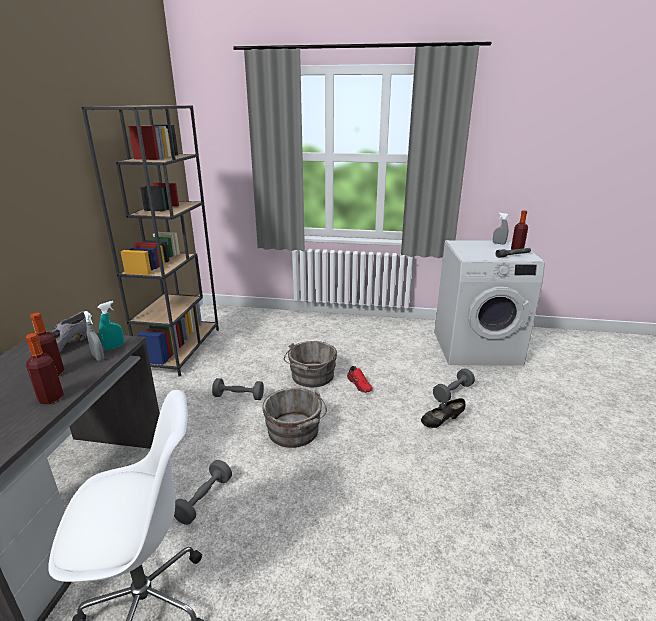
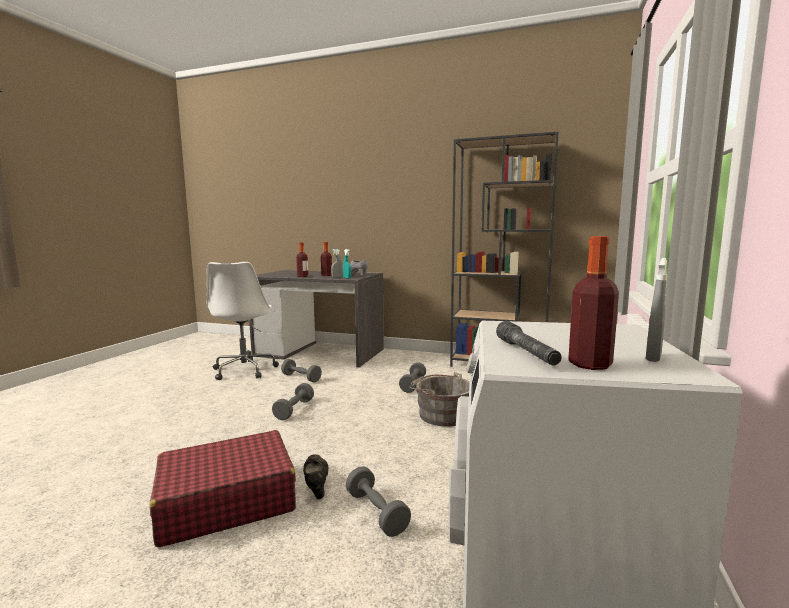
camera: 100 degrees right, 15 degrees down
(295, 432) = (350, 403): grey bucket -> none
(319, 472) = (294, 410): none -> grey dumbbell
(360, 384) = (419, 440): red shoe -> none
(487, 461) = (226, 501): none -> red suitcase

